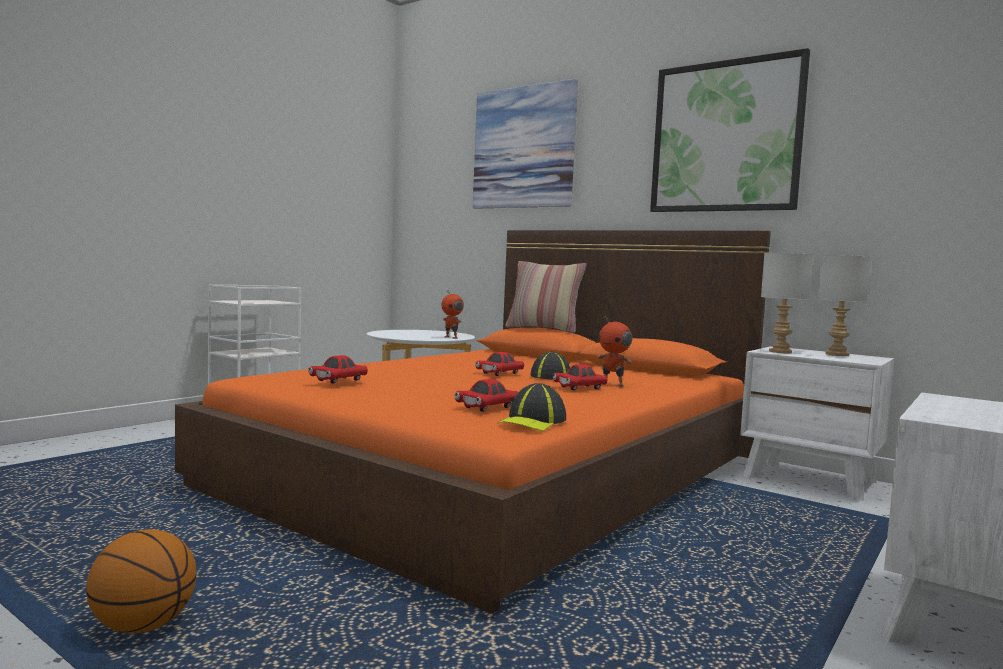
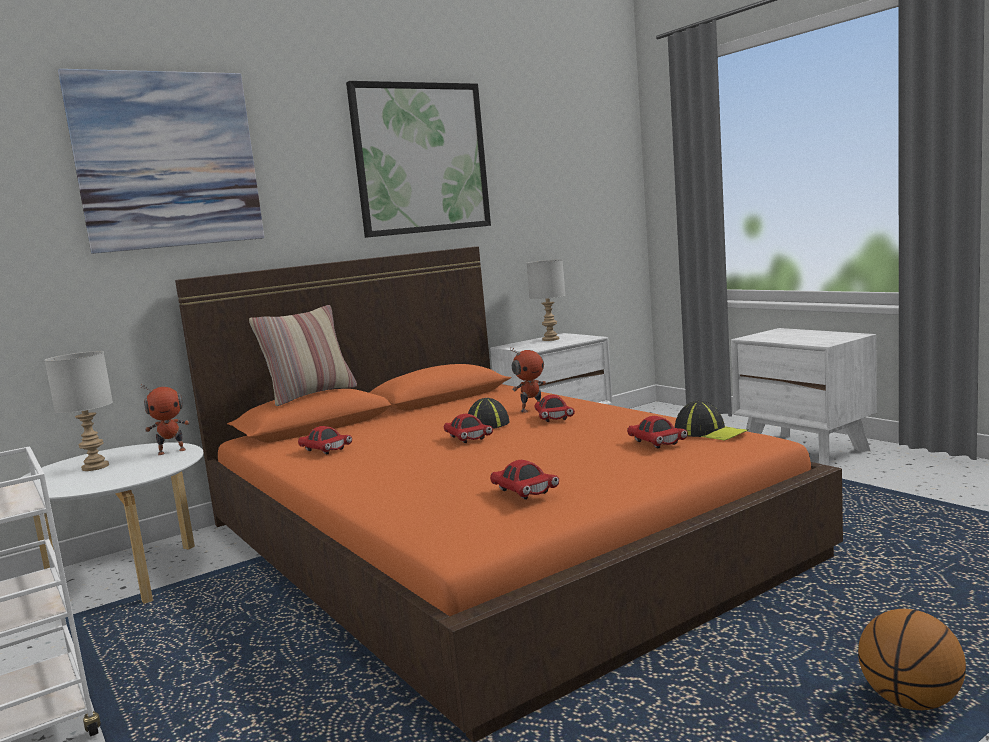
camera: 70 degrees left, 5 degrees up
(471, 357) = (325, 450): none -> red toy car
(780, 352) = (537, 347): grey table lamp -> grey table lamp (96, 467)

